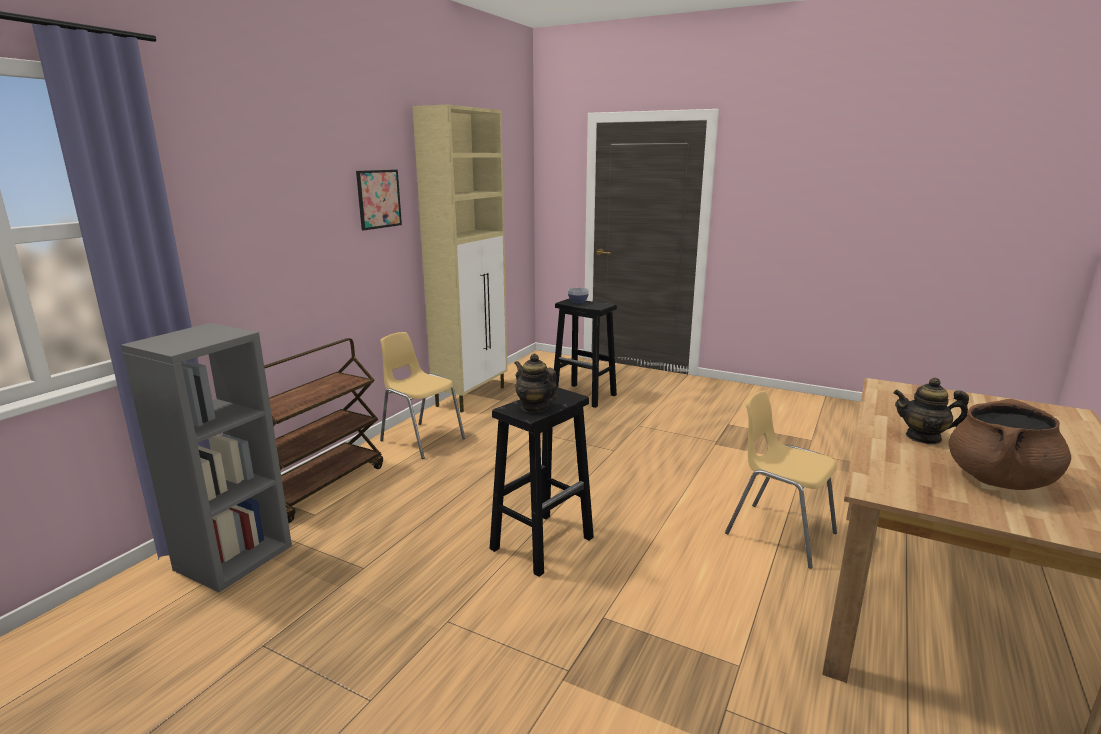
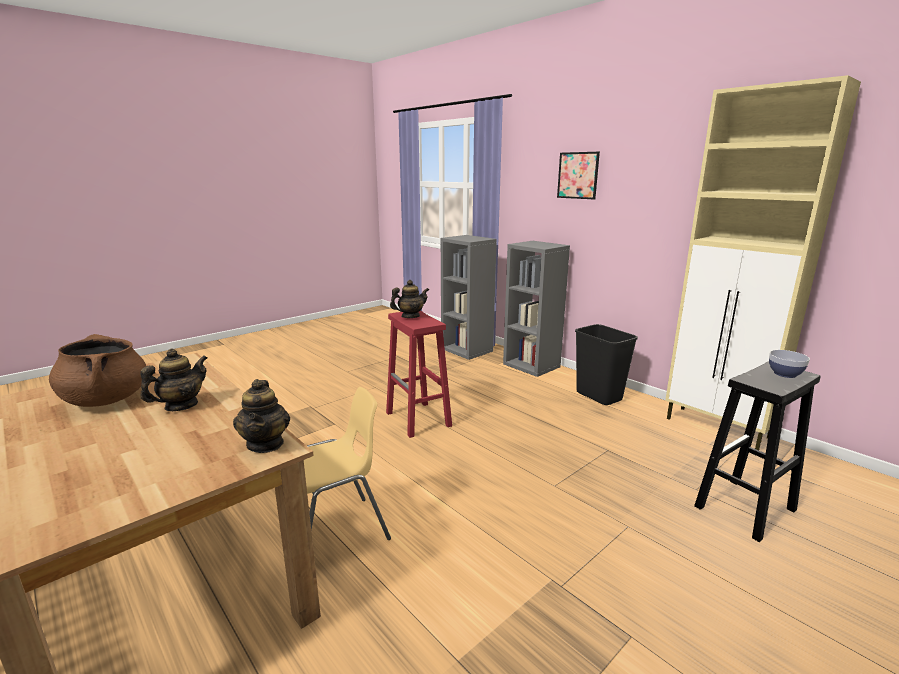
camera: 110 degrees right, 0 degrees up
(321, 486) = (532, 365): brown cart -> grey bookcase
(379, 199) = (662, 189): picture -> picture (578, 175)
(421, 440) = (599, 396): yellow chair -> black trash can
(543, 542) = (419, 420): black stool -> red stool
(887, 390) = (266, 444): none -> teapot

